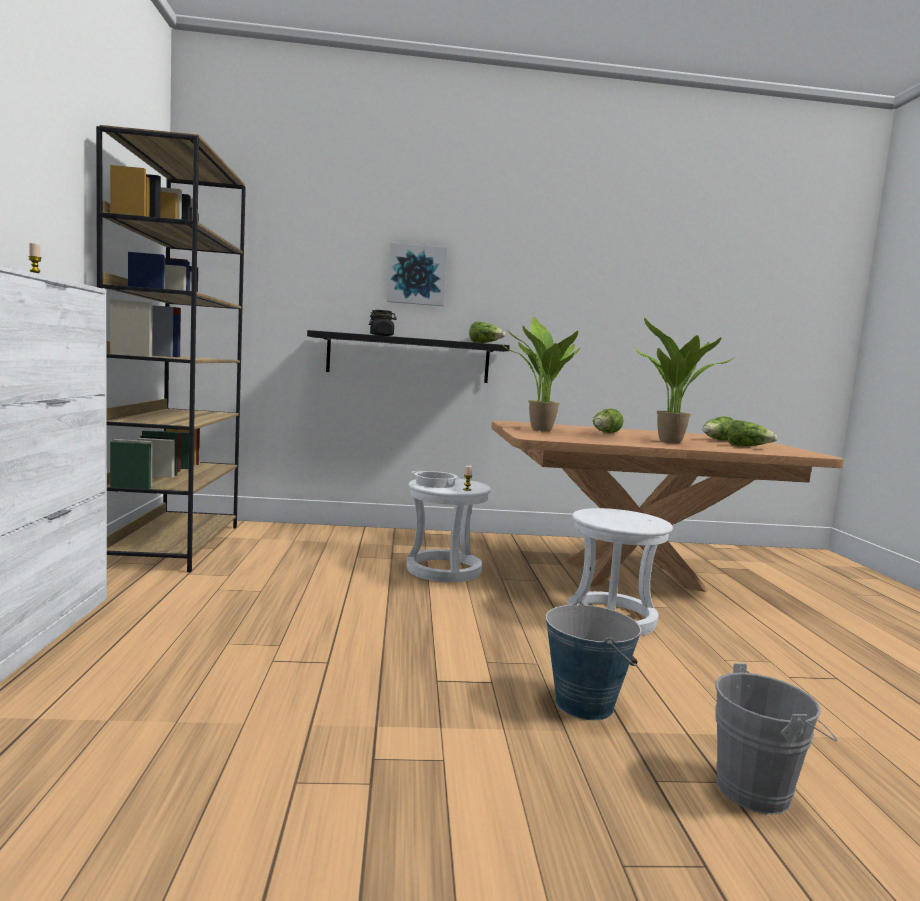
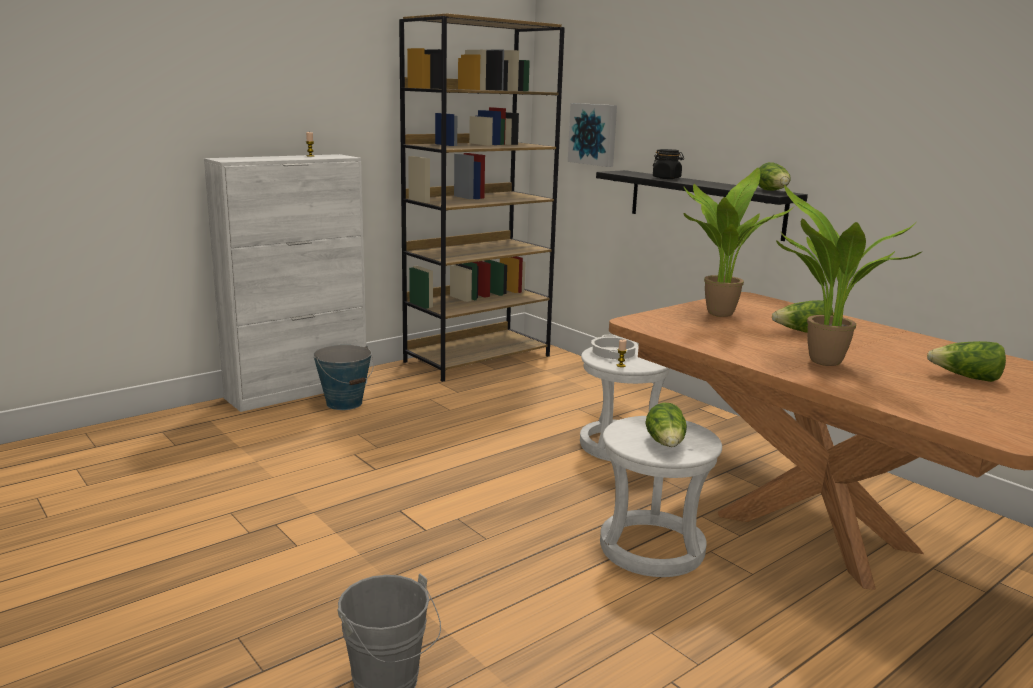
camera: 55 degrees right, 10 degrees up
(417, 275) = (718, 104): picture -> picture (594, 134)
(584, 704) = (440, 575): bucket -> bucket (344, 403)
(747, 447) = (940, 397): lettuce -> lettuce (666, 444)

